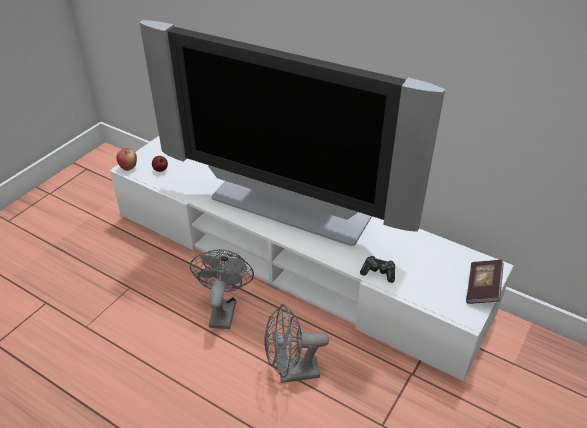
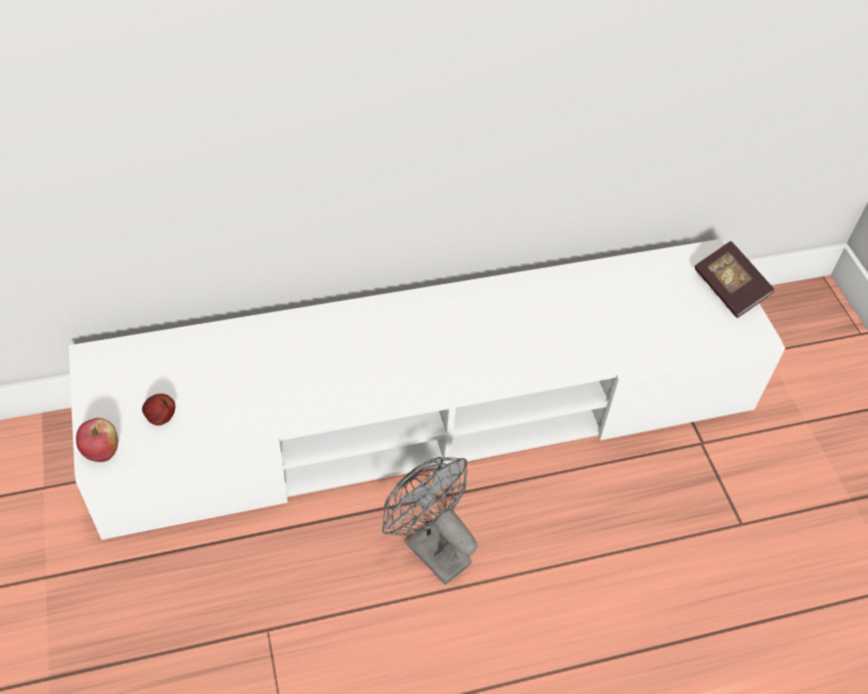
camera: 50 degrees left, 10 degrees up
(289, 209) = (421, 343): television -> none
(291, 372) = (598, 551): grey fan -> none
(378, 272) = (620, 350): game controller -> none

